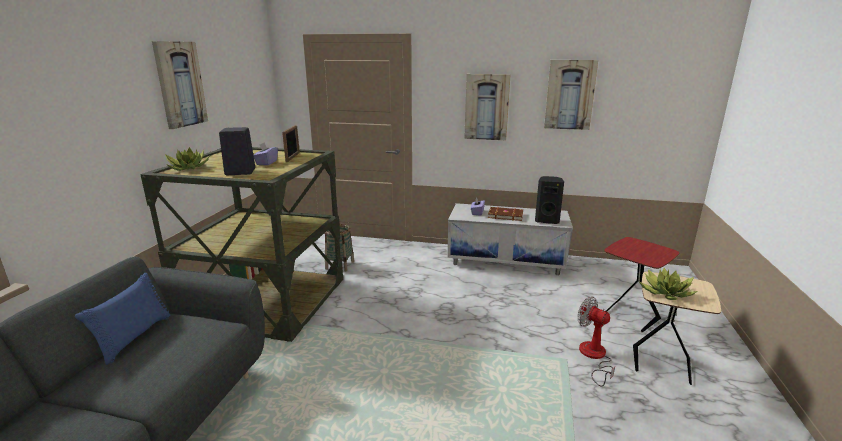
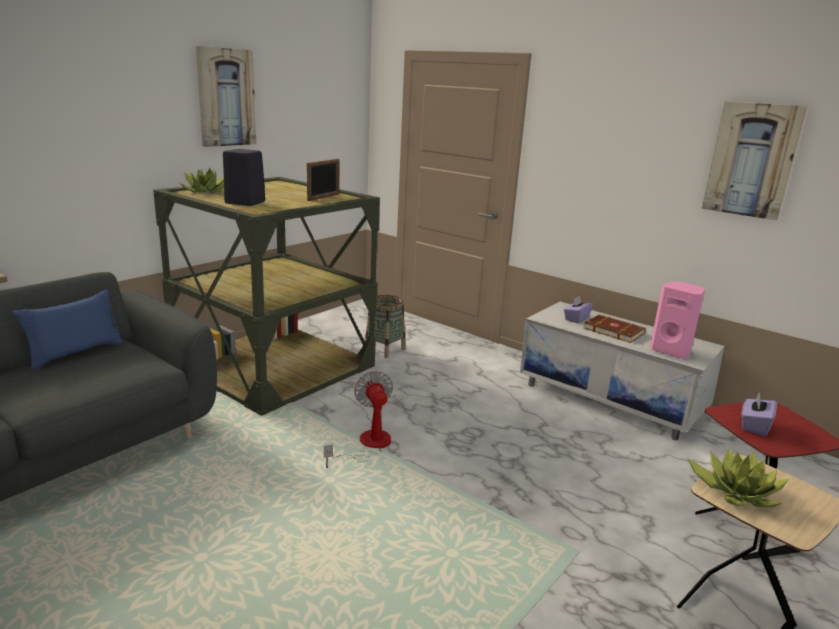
camera: 25 degrees right, 0 degrees up
(266, 163) = (287, 198): purple tissue box -> purple tissue box (754, 426)
(486, 107) = (620, 166): picture -> none
(547, 220) = (671, 351): black speaker -> pink speaker
(594, 357) = (626, 564): fan -> fan (367, 445)

